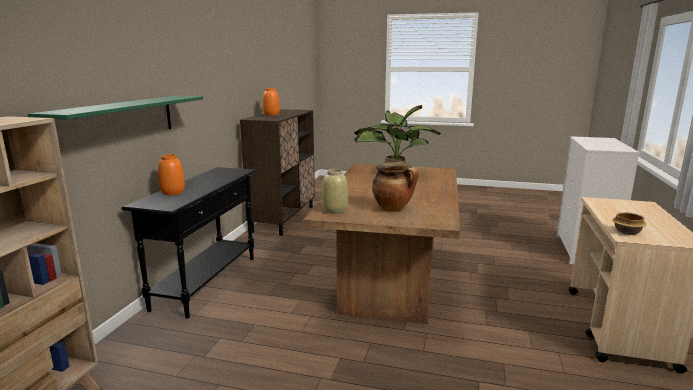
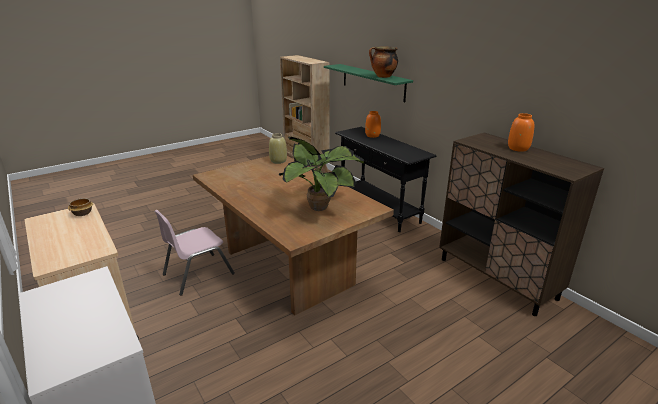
camera: 130 degrees right, 10 degrees up
(393, 209) = (250, 174): cooking pot -> cooking pot (383, 77)
(483, 318) = (197, 274): none -> pink chair

